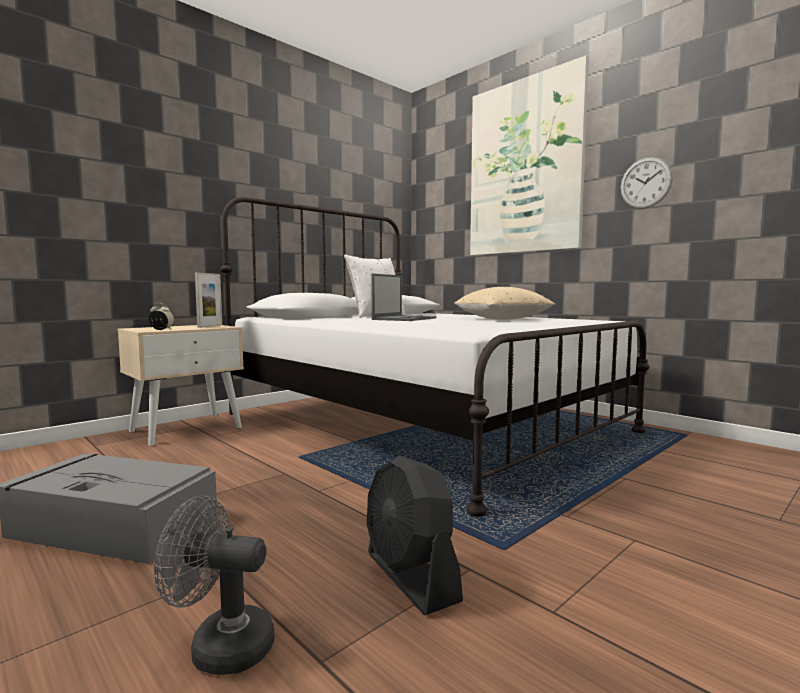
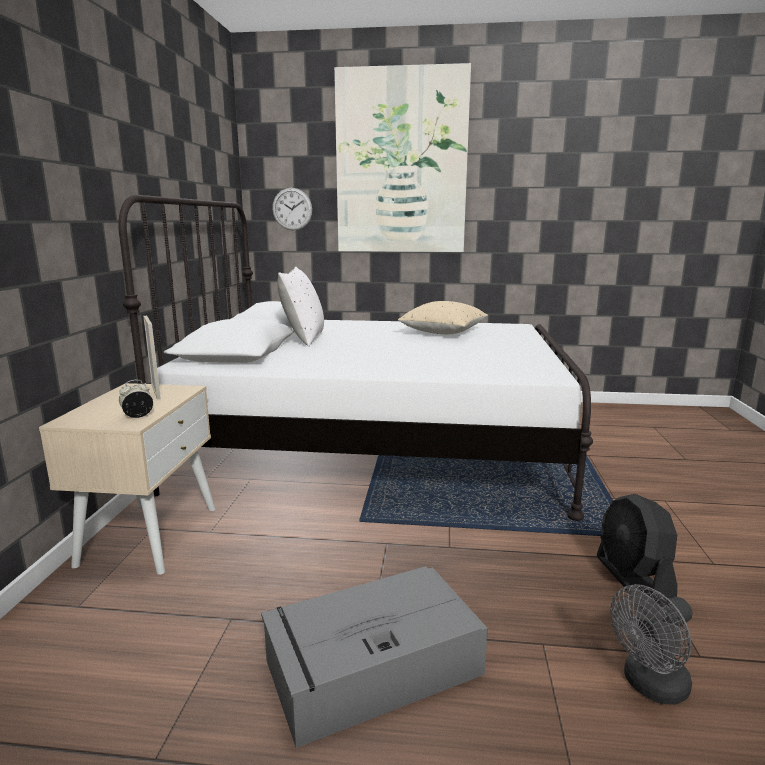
camera: 40 degrees left, 10 degrees up
(405, 319) = (364, 344): laptop -> none
(411, 577) = (633, 581): black fan -> black fan turned 60 degrees clockwise
(645, 183) = (522, 199): wall clock -> wall clock (292, 209)

